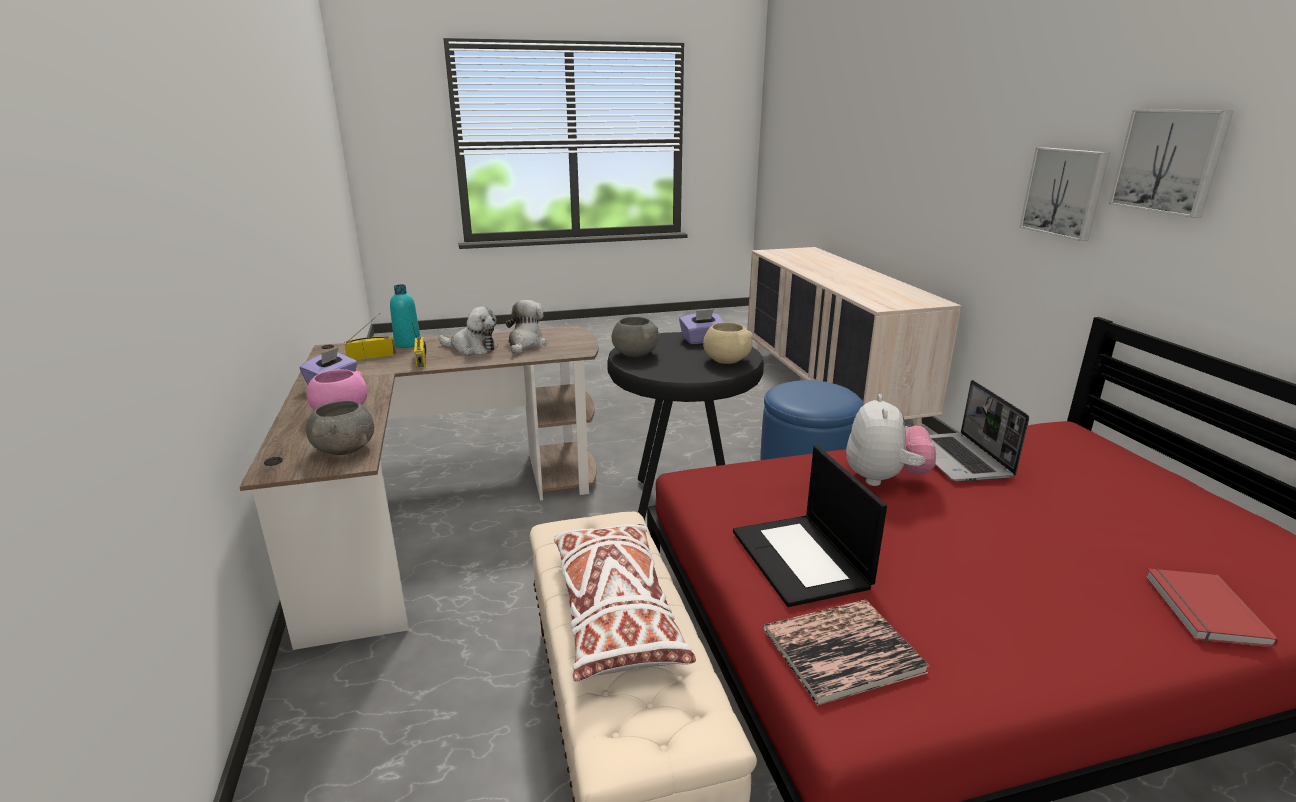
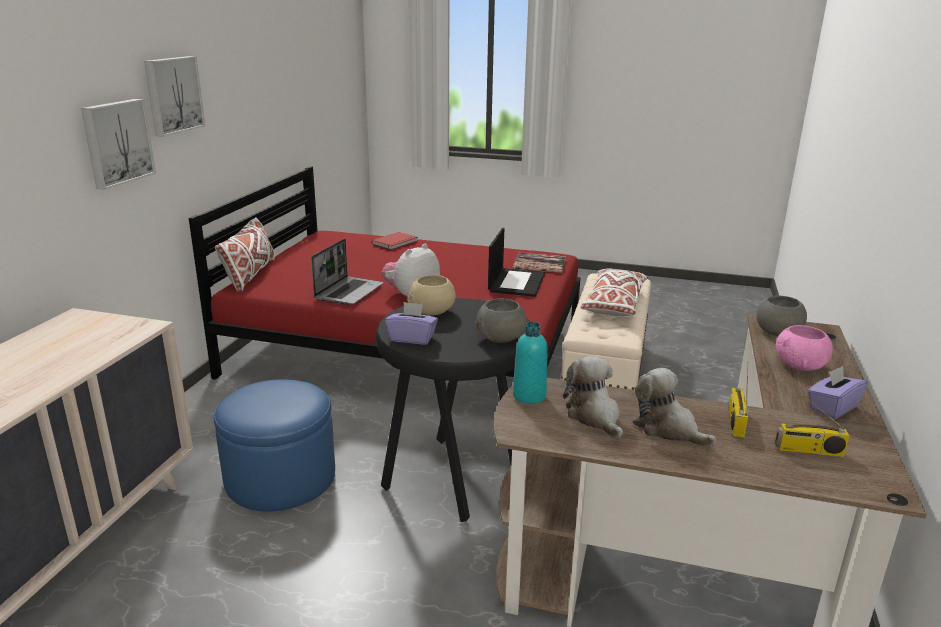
camera: 150 degrees left, 0 degrees up
(408, 344) = (763, 466): turquoise bottle -> turquoise bottle (529, 395)
(526, 344) = (594, 416): plush toy -> plush toy turned 120 degrees clockwise
(1121, 449) = (250, 275): none -> white pillow

